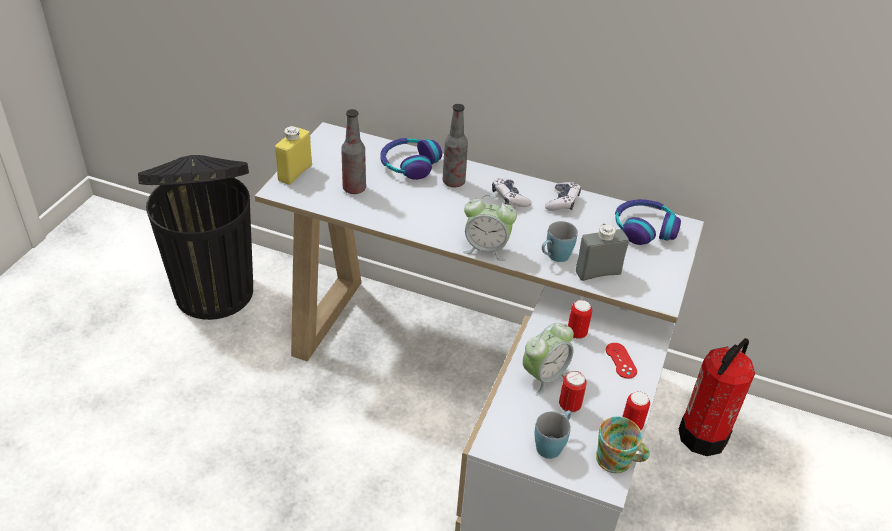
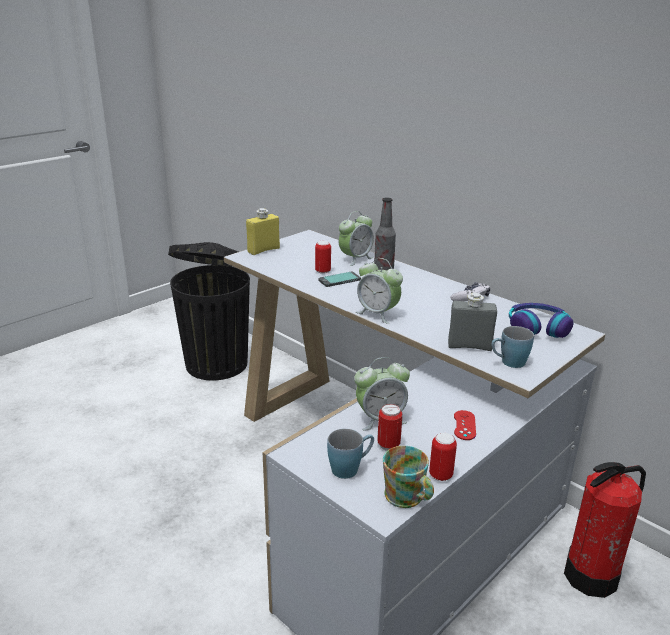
camera: 25 degrees right, 15 degrees down
(354, 188) = (300, 264): bottle -> none
(409, 164) = (355, 259): headphones -> alarm clock
(414, 205) = (339, 280): none -> phone
(509, 198) = (424, 289): game controller -> none
(554, 257) = (435, 329): blue mug -> blue mug (508, 363)
(576, 333) = (434, 397): can -> can (323, 271)

